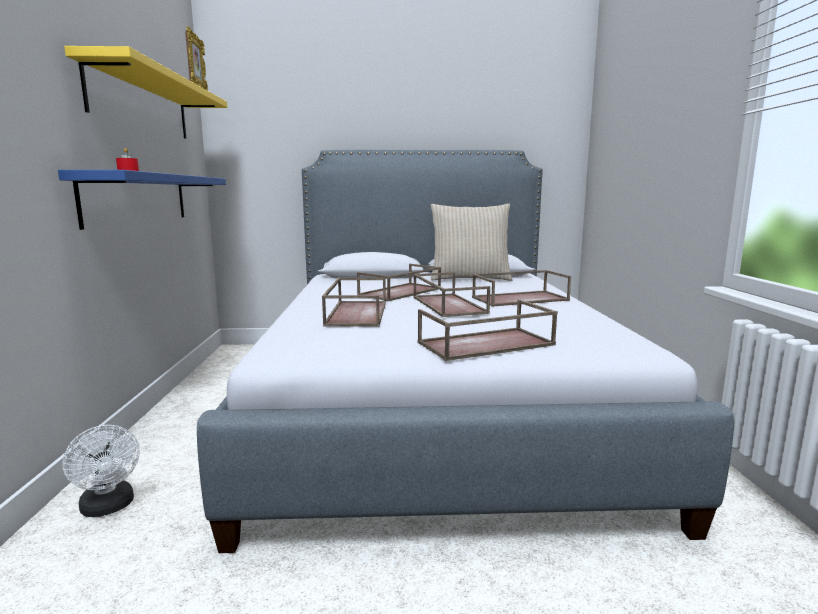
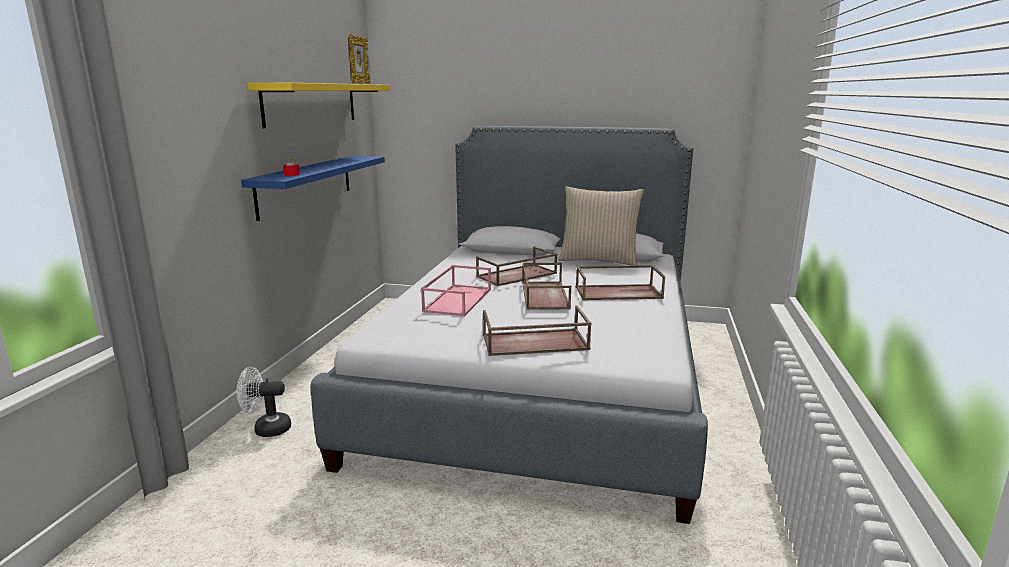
camera: 15 degrees right, 5 degrees up
(109, 507) = (266, 429): white fan -> white fan turned 105 degrees clockwise
(356, 313) = (457, 299): brown tray -> pink tray

